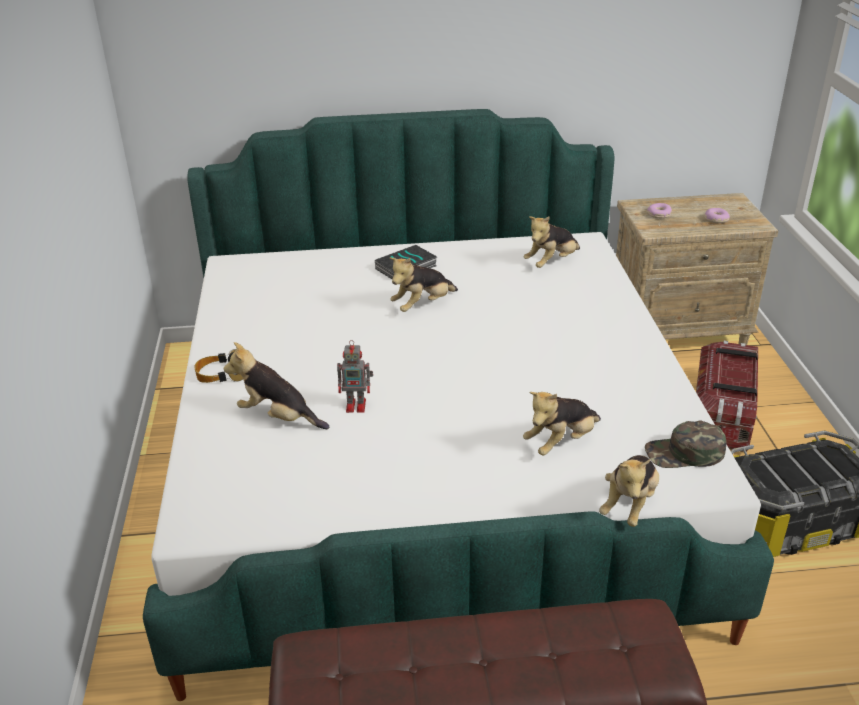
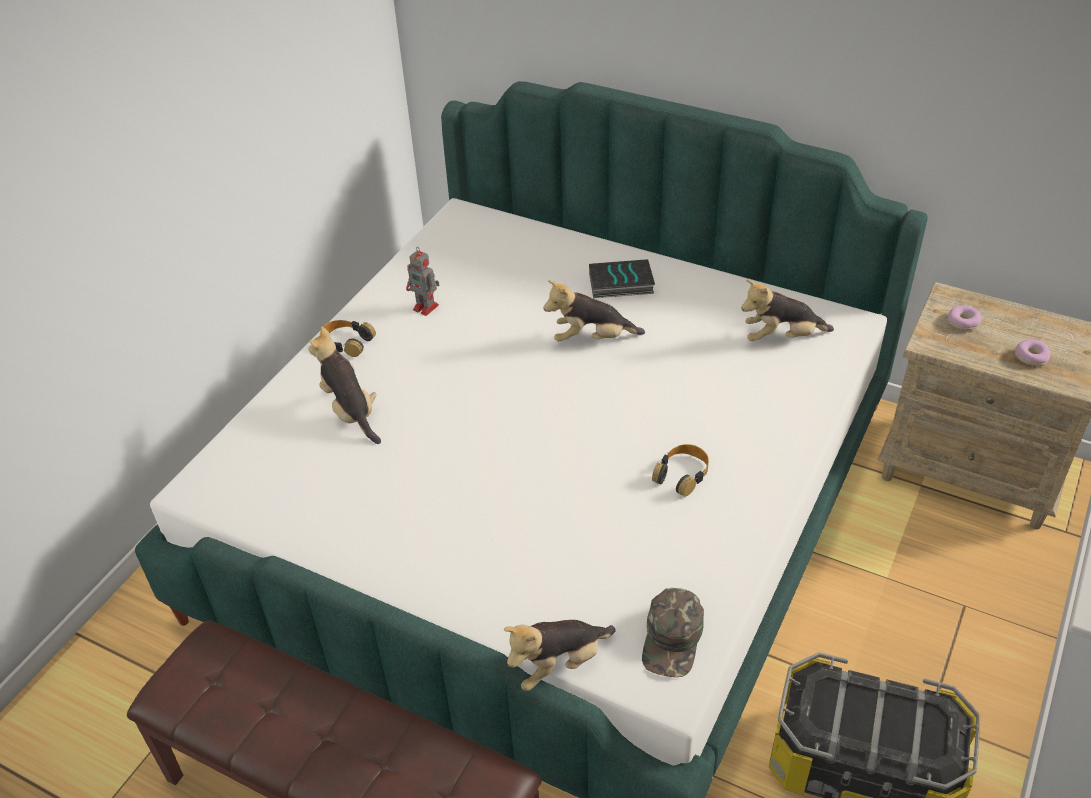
camera: 35 degrees right, 10 degrees up
(357, 405) = (425, 430): toy robot -> toy robot (427, 308)
(561, 442) = (565, 563): plush toy -> none
(578, 359) = (682, 474): none -> headphones
(684, 453) = (673, 639): green cap -> green cap turned 105 degrees counterclockwise
(721, 415) = (917, 600): storage box -> none

